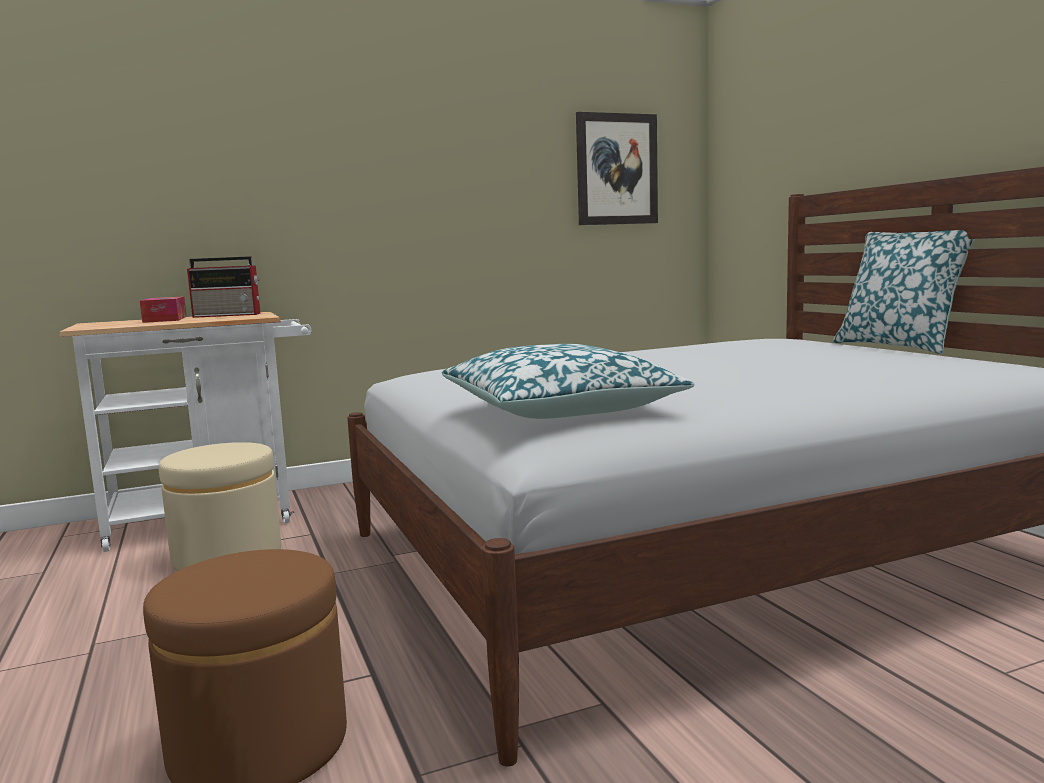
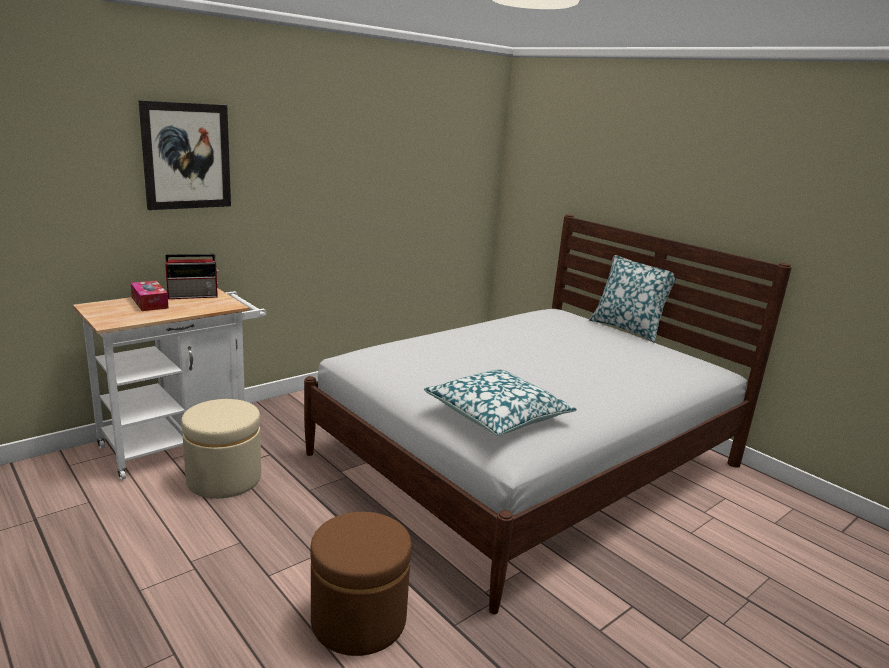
camera: 20 degrees left, 10 degrees up
(616, 169) = (447, 173): picture -> picture (186, 156)

